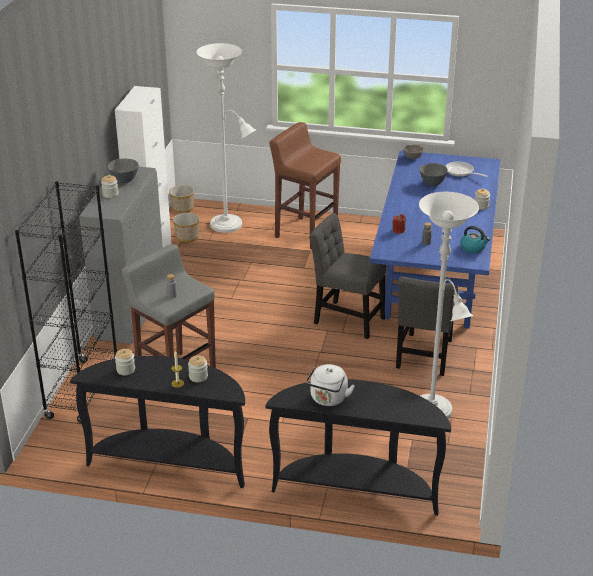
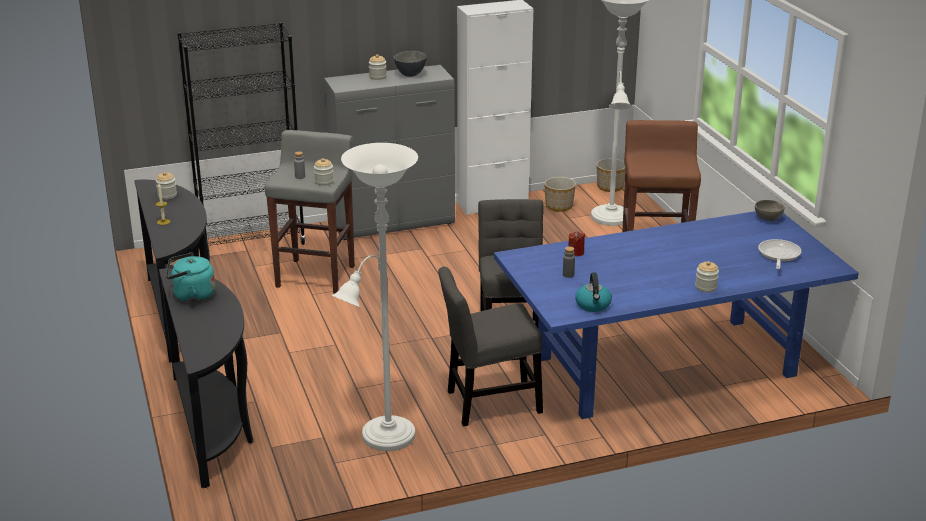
camera: 60 degrees right, 5 degrees down
(198, 377) = (181, 227): jar -> jar (324, 182)
(328, 399) = (191, 295): white kettle -> turquoise kettle
(432, 184) = (719, 245): grey bowl -> none

